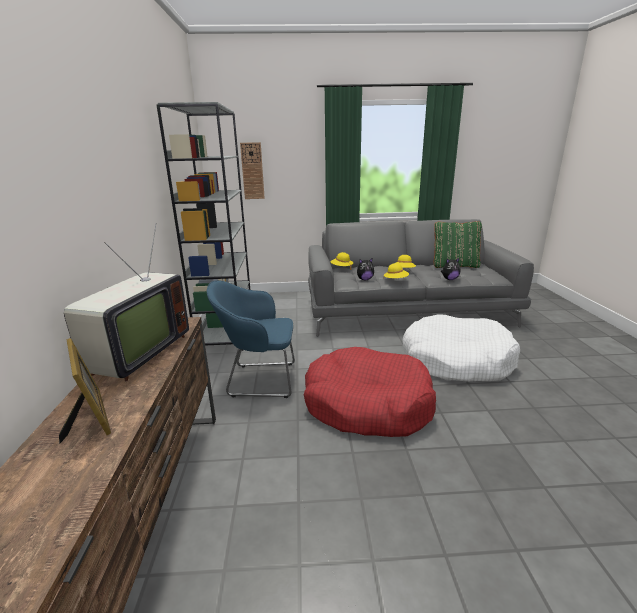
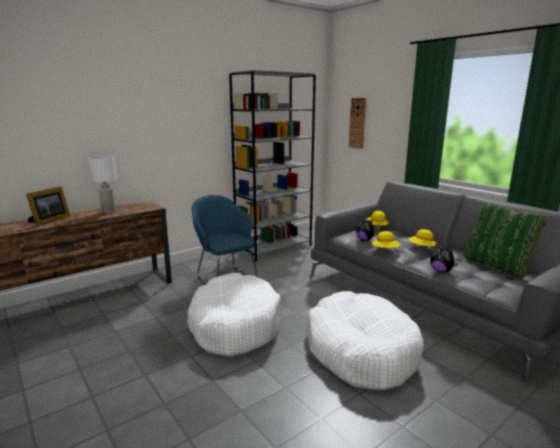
camera: 55 degrees right, 5 degrees down
(136, 354) = (108, 211): television -> white table lamp
(367, 404) = (234, 325): red dog bed -> white dog bed

